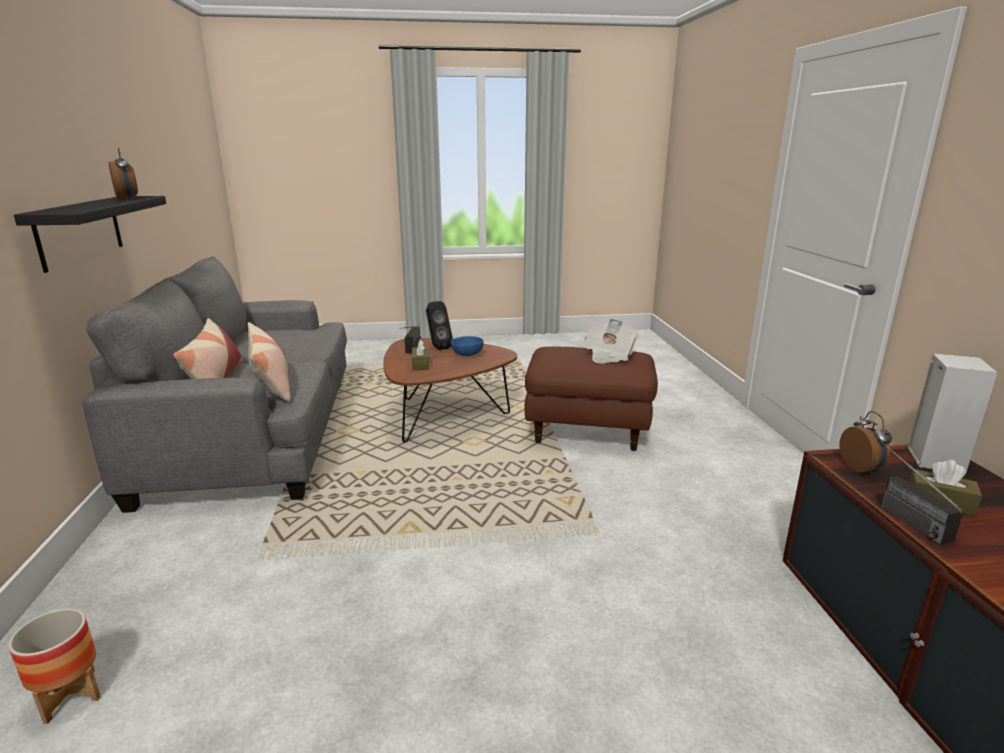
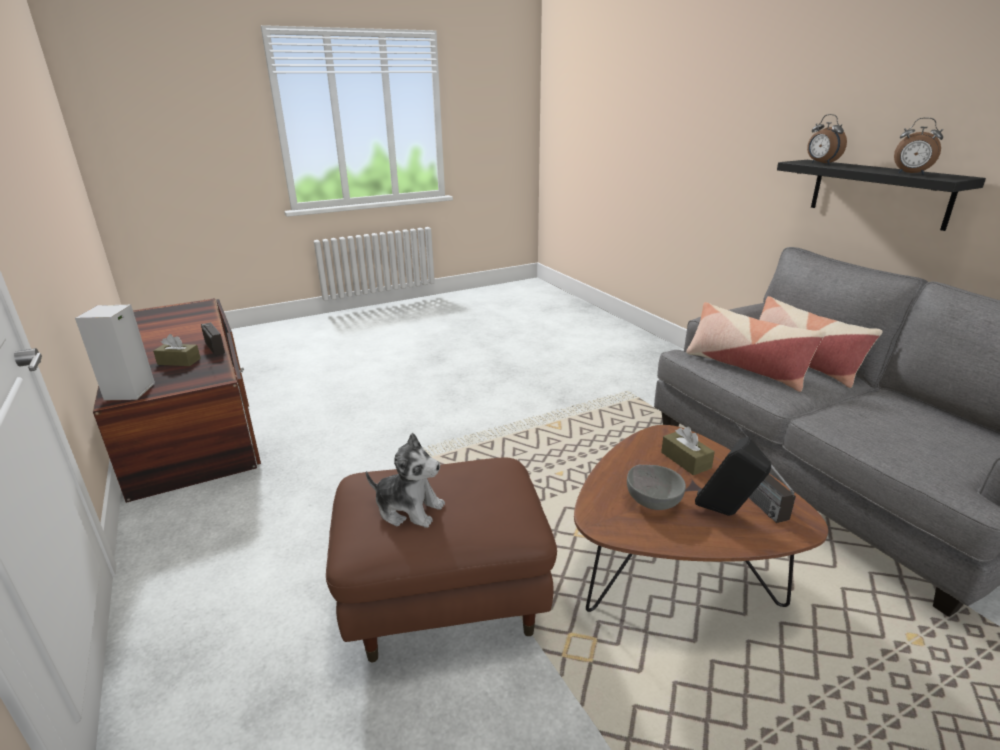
camera: 160 degrees right, 5 degrees up
(70, 696) = (619, 345): planter -> none
(467, 355) = (653, 501): blue bowl -> grey bowl
(609, 355) = (409, 509): newspaper -> plush toy
(861, 469) = (206, 374): alarm clock -> alarm clock (821, 163)

